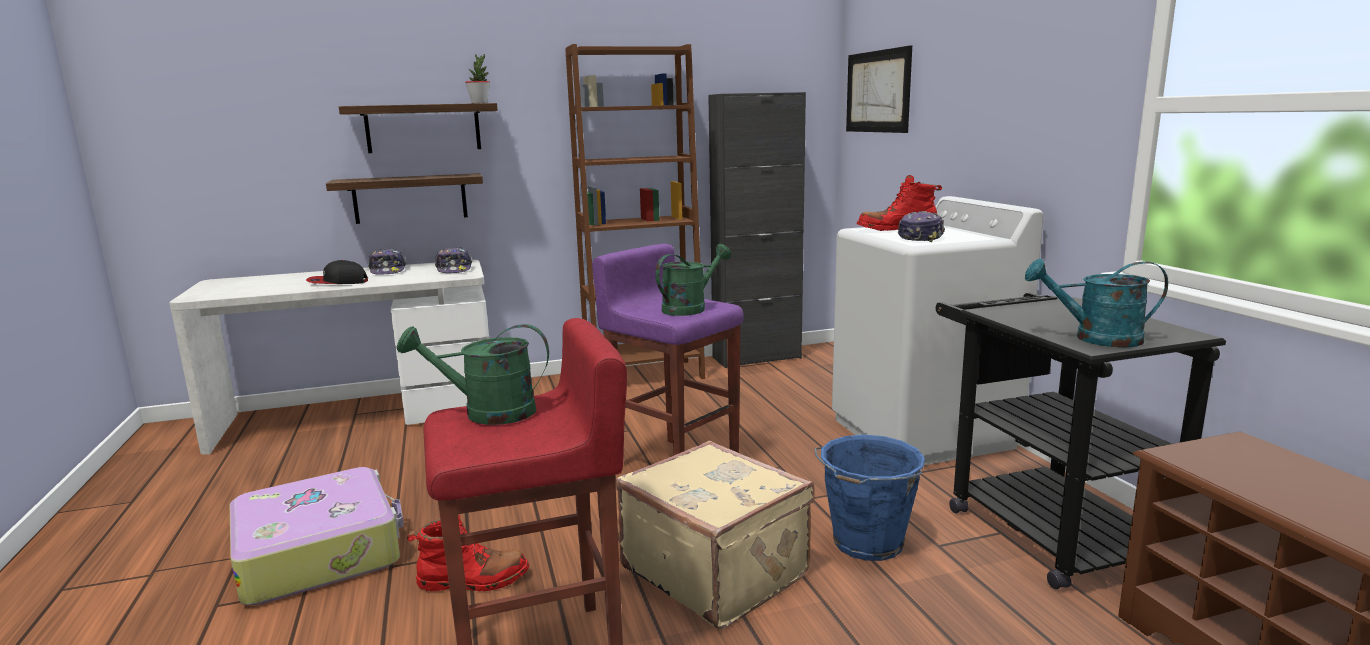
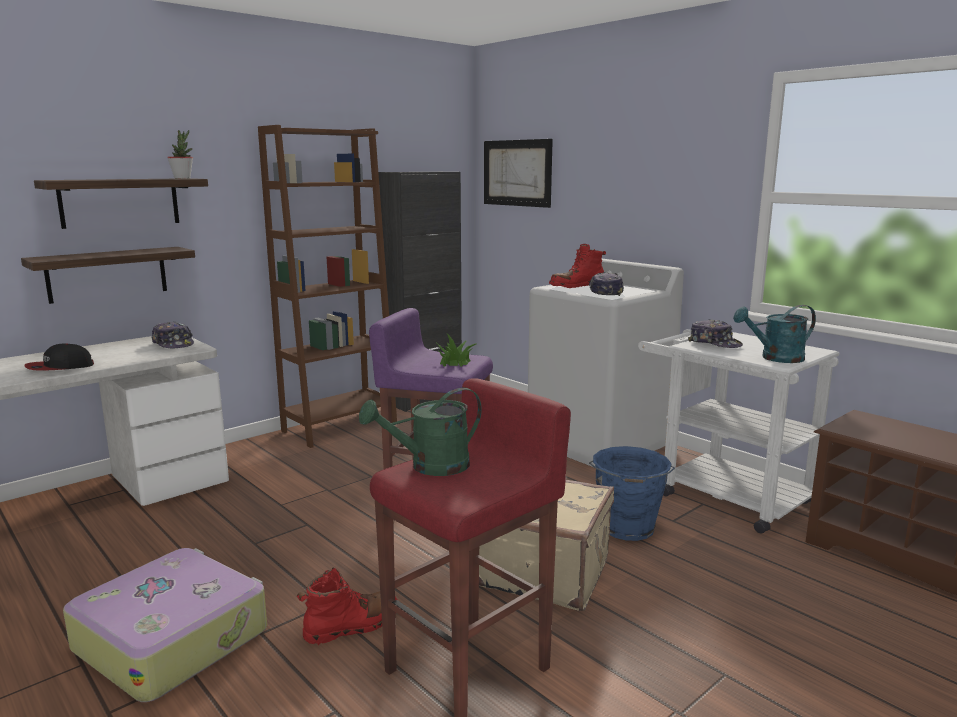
camera: 25 degrees left, 0 degrees up
(388, 271) = (98, 351): cap -> cap (714, 343)
(690, 308) = (454, 362): green watering can -> potted plant
(1041, 525) = (722, 494): black cart -> white cart

